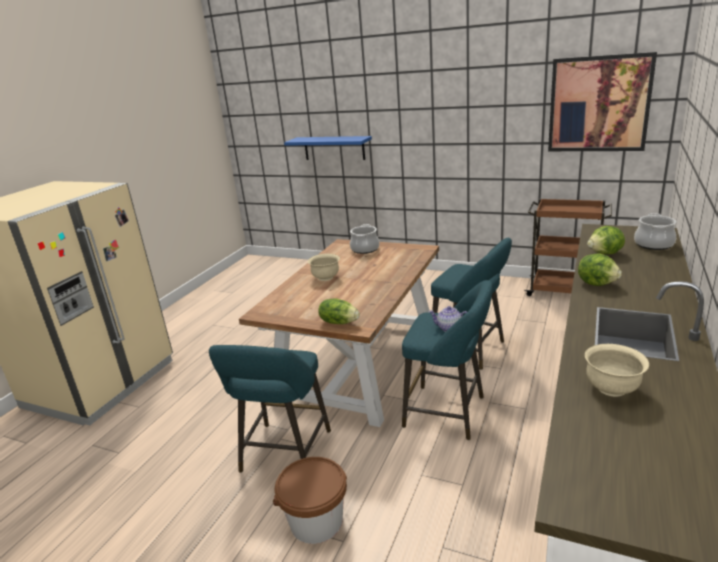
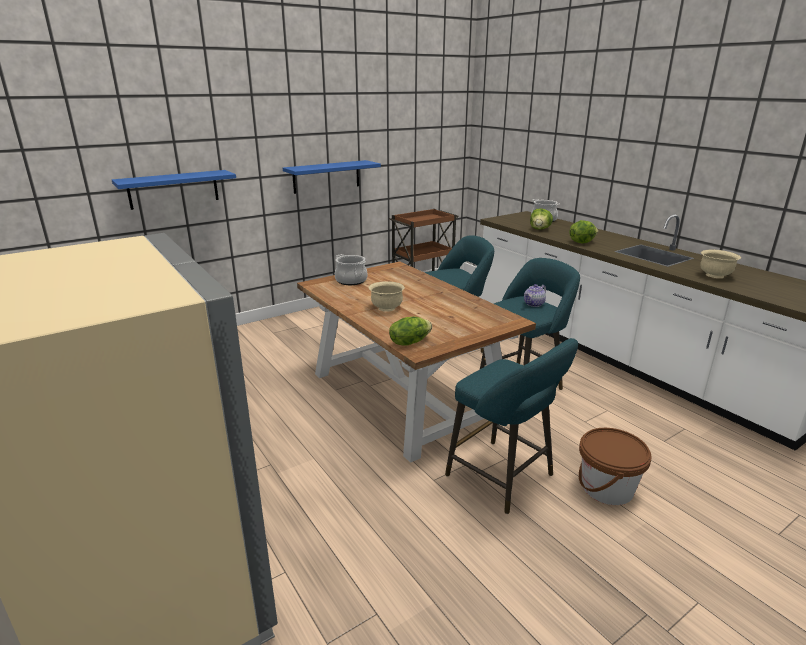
camera: 60 degrees left, 0 degrees up
(339, 322) = (493, 325): lettuce -> lettuce (409, 342)
(464, 149) = (326, 176): none -> blue shelf
(598, 104) = (424, 129): picture -> none

